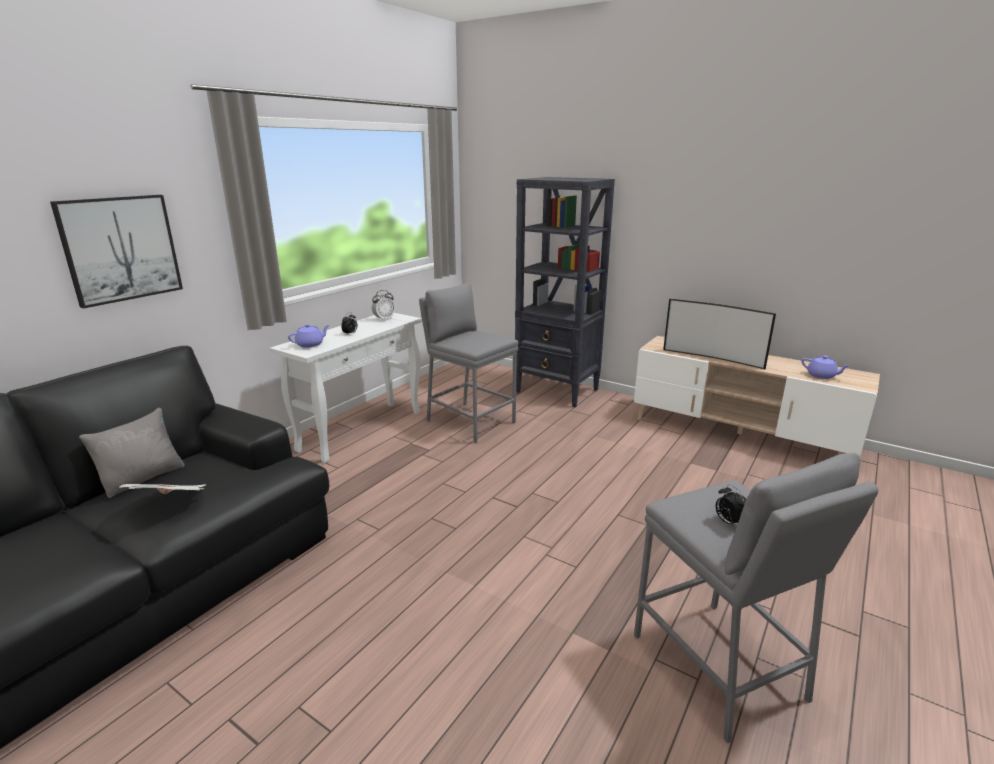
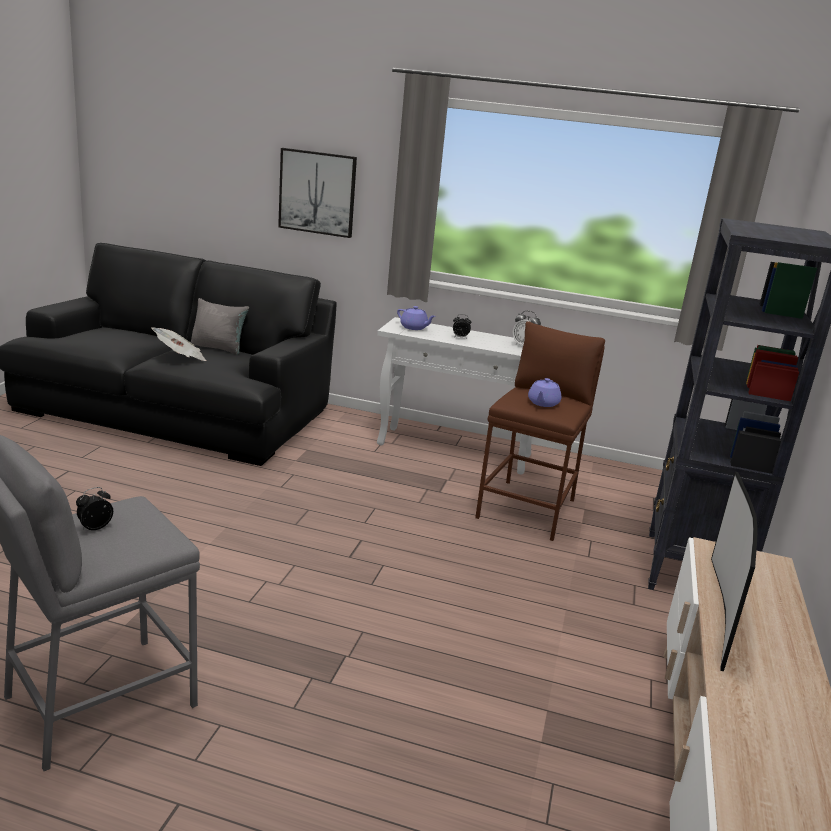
camera: 70 degrees right, 0 degrees up
(470, 421) = (528, 509): grey stool -> brown stool
(822, 376) = (757, 753): purple teapot -> purple teapot (543, 403)

